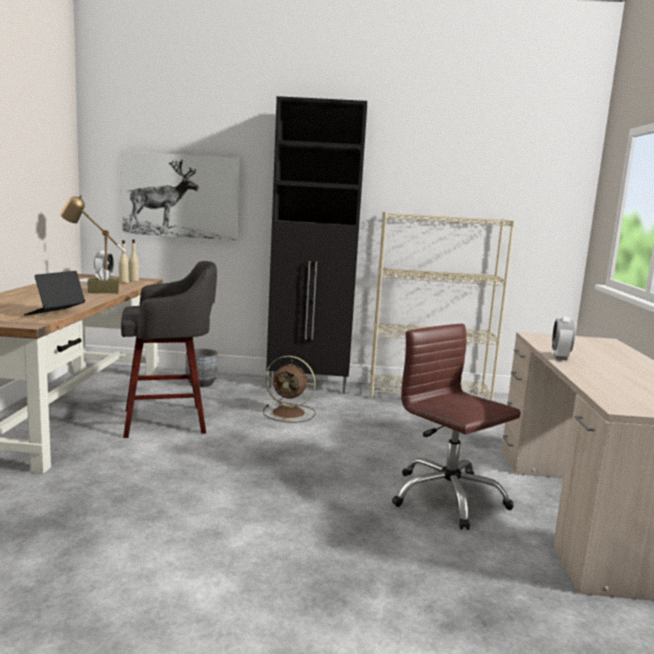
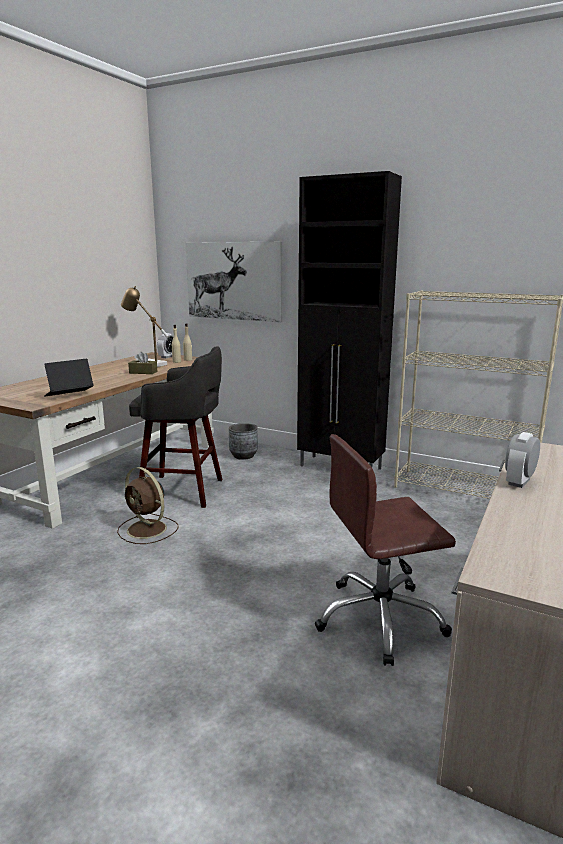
camera: 25 degrees right, 5 degrees up
(290, 413) = (298, 495): brown fan -> brown fan (148, 530)
(447, 497) = (380, 619): brown office chair -> brown office chair turned 90 degrees counterclockwise

